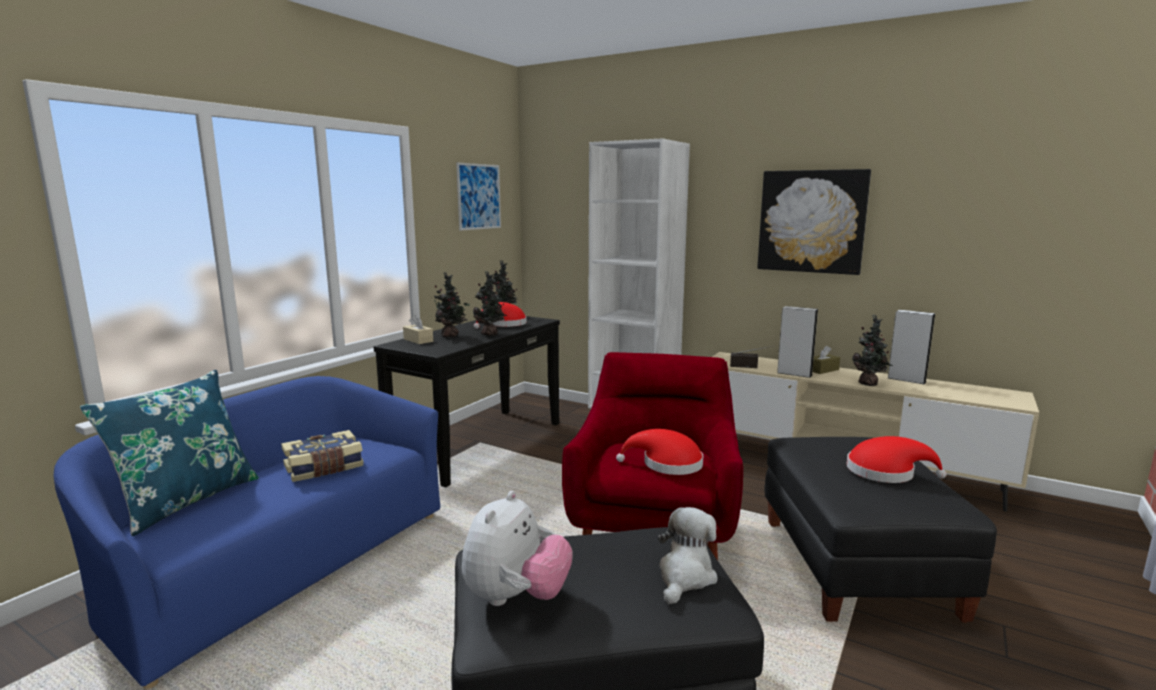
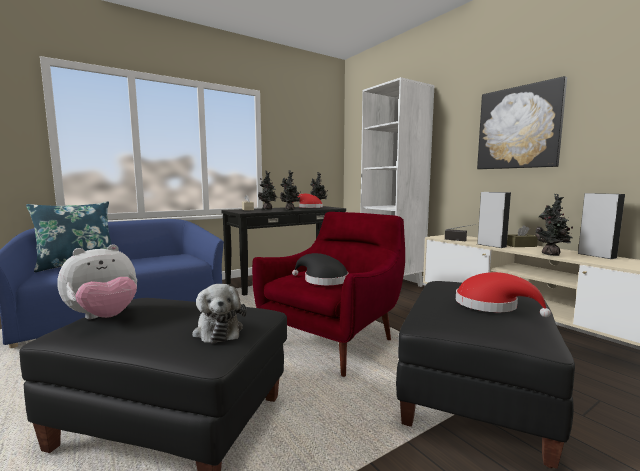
camera: 25 degrees right, 5 degrees down
(324, 468) = (151, 262): book -> none
(479, 196) = (311, 135): picture -> none
(667, 464) = (322, 280): red hat -> black hat
(685, 576) = (218, 330): plush toy -> plush toy turned 105 degrees clockwise

